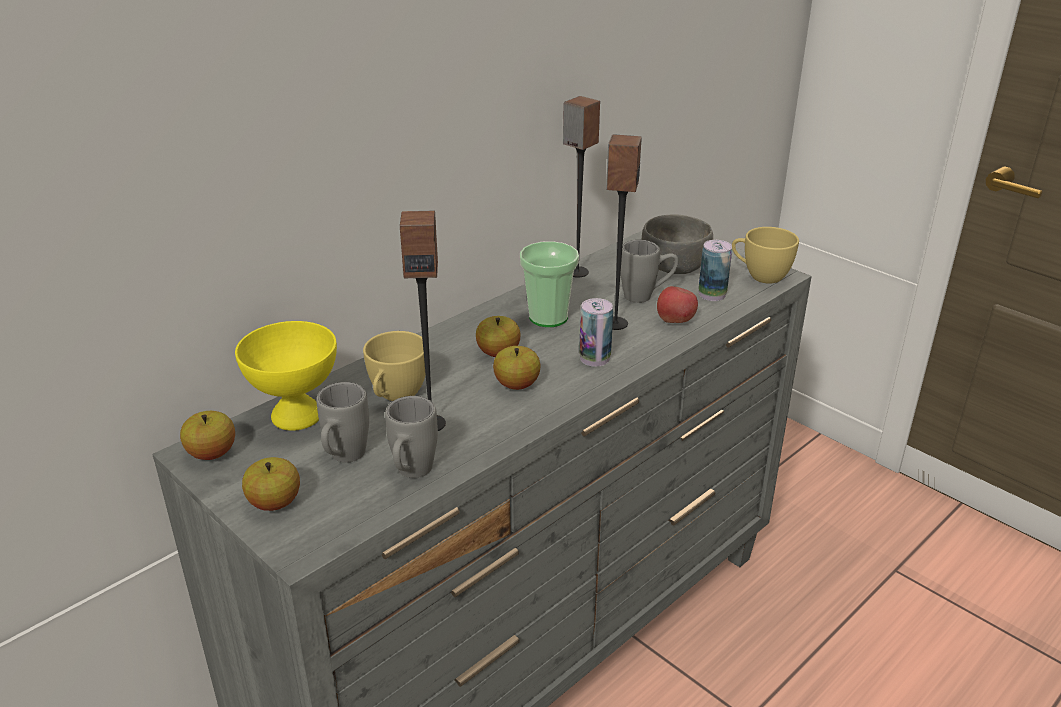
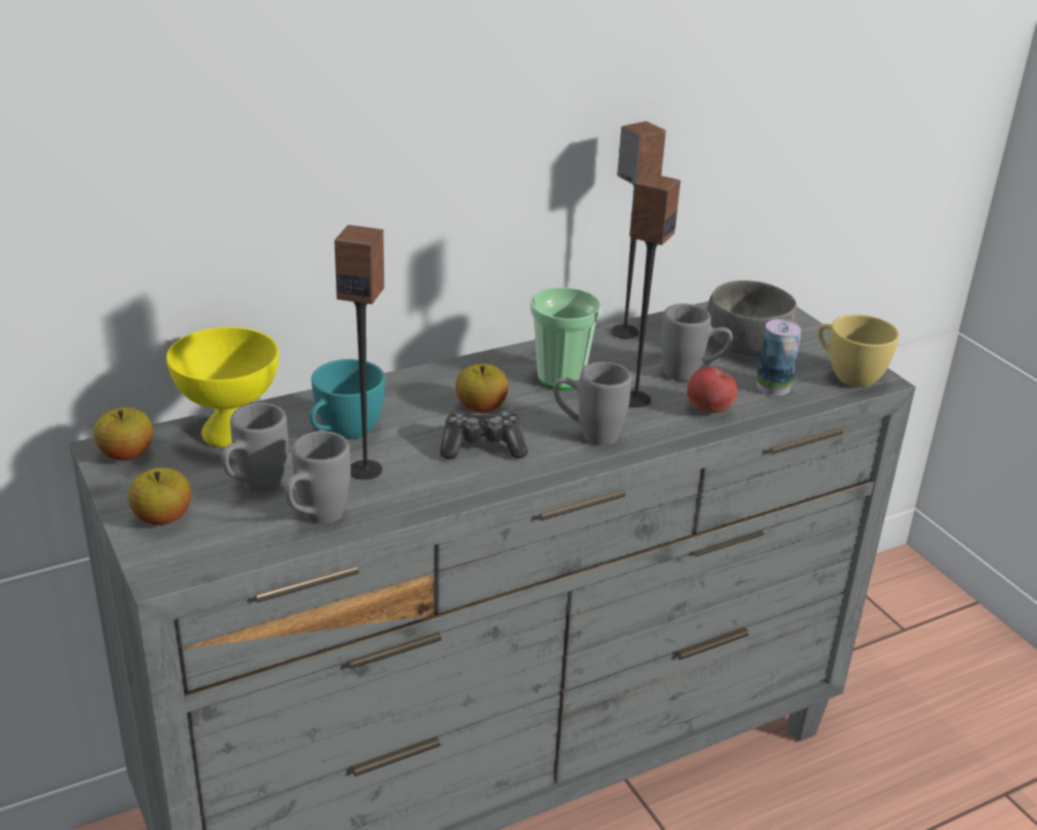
camera: 15 degrees right, 0 degrees up
(395, 396) = (343, 432): yellow cup -> turquoise cup
(517, 385) = (482, 446): apple -> game controller
(594, 358) = (588, 434): can -> grey mug

